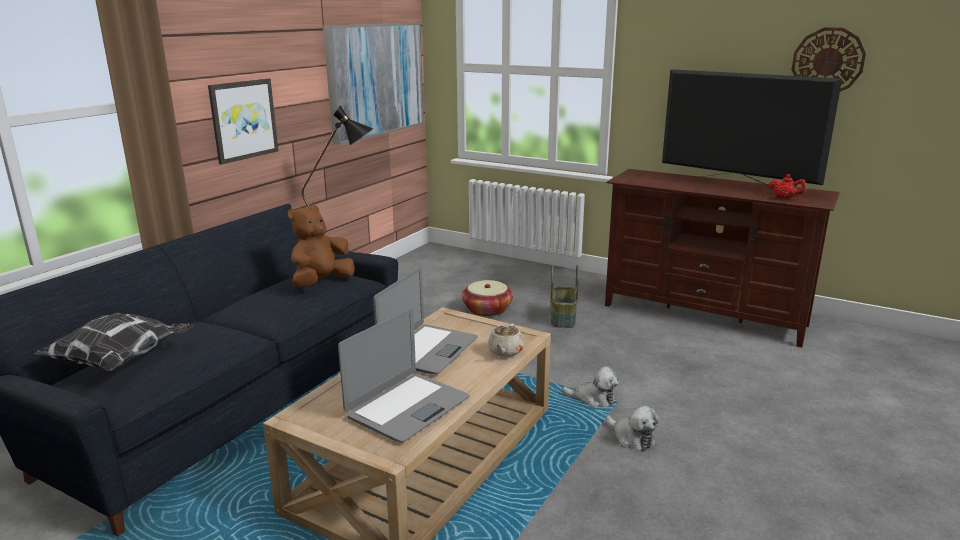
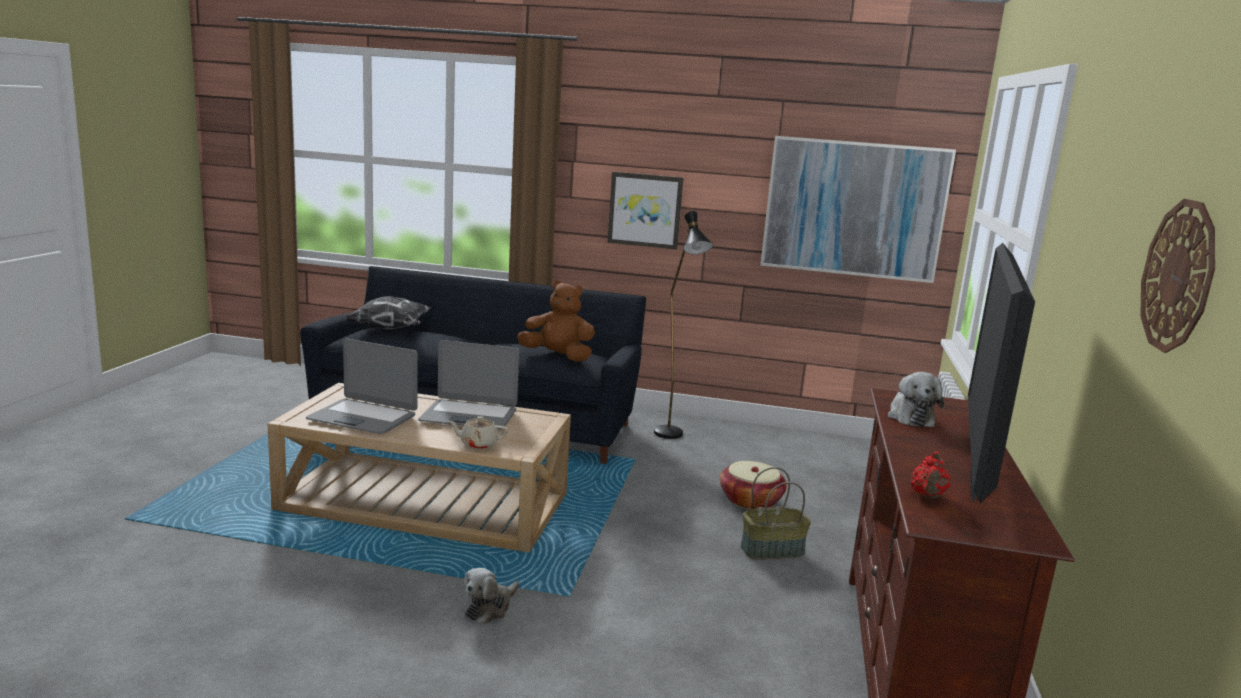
camera: 70 degrees right, 5 degrees down
(593, 399) = (566, 580): plush toy -> plush toy (910, 417)

